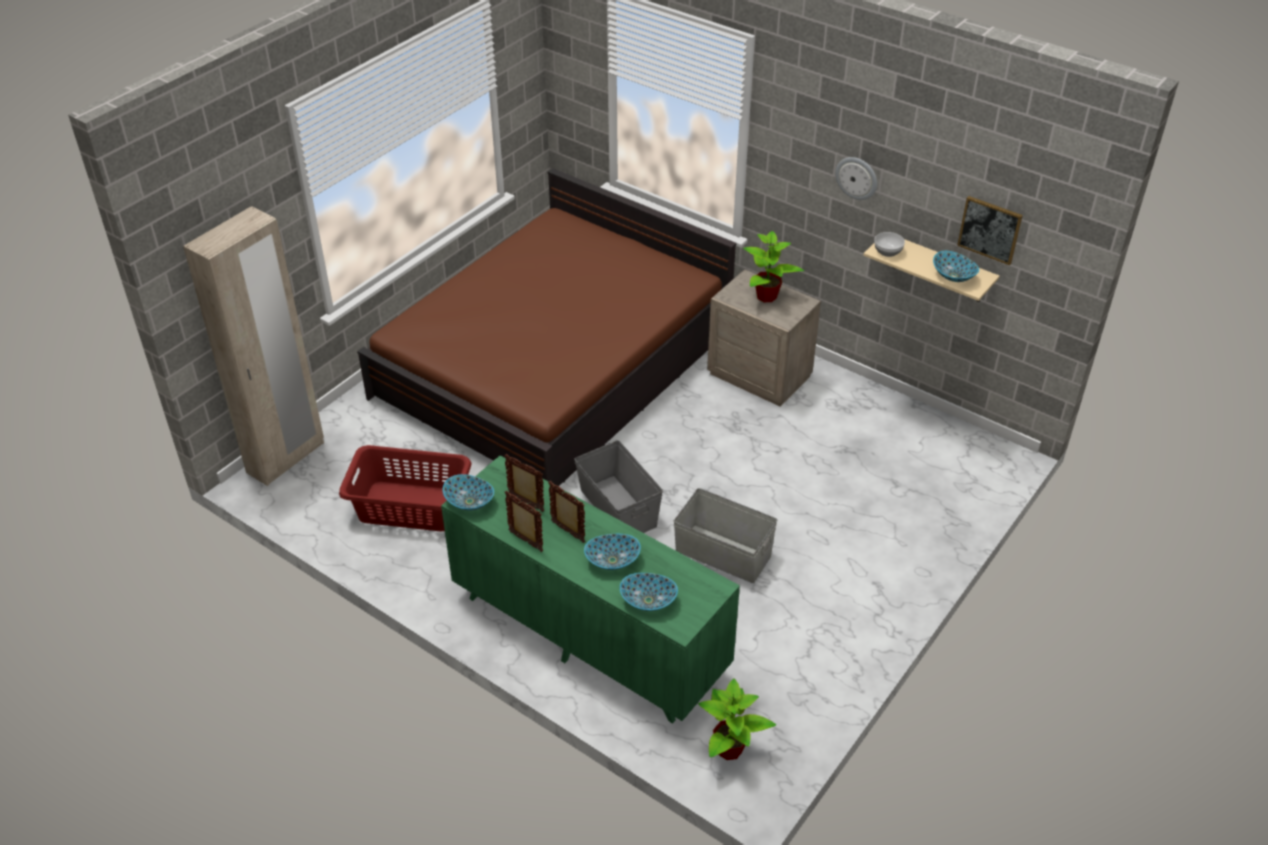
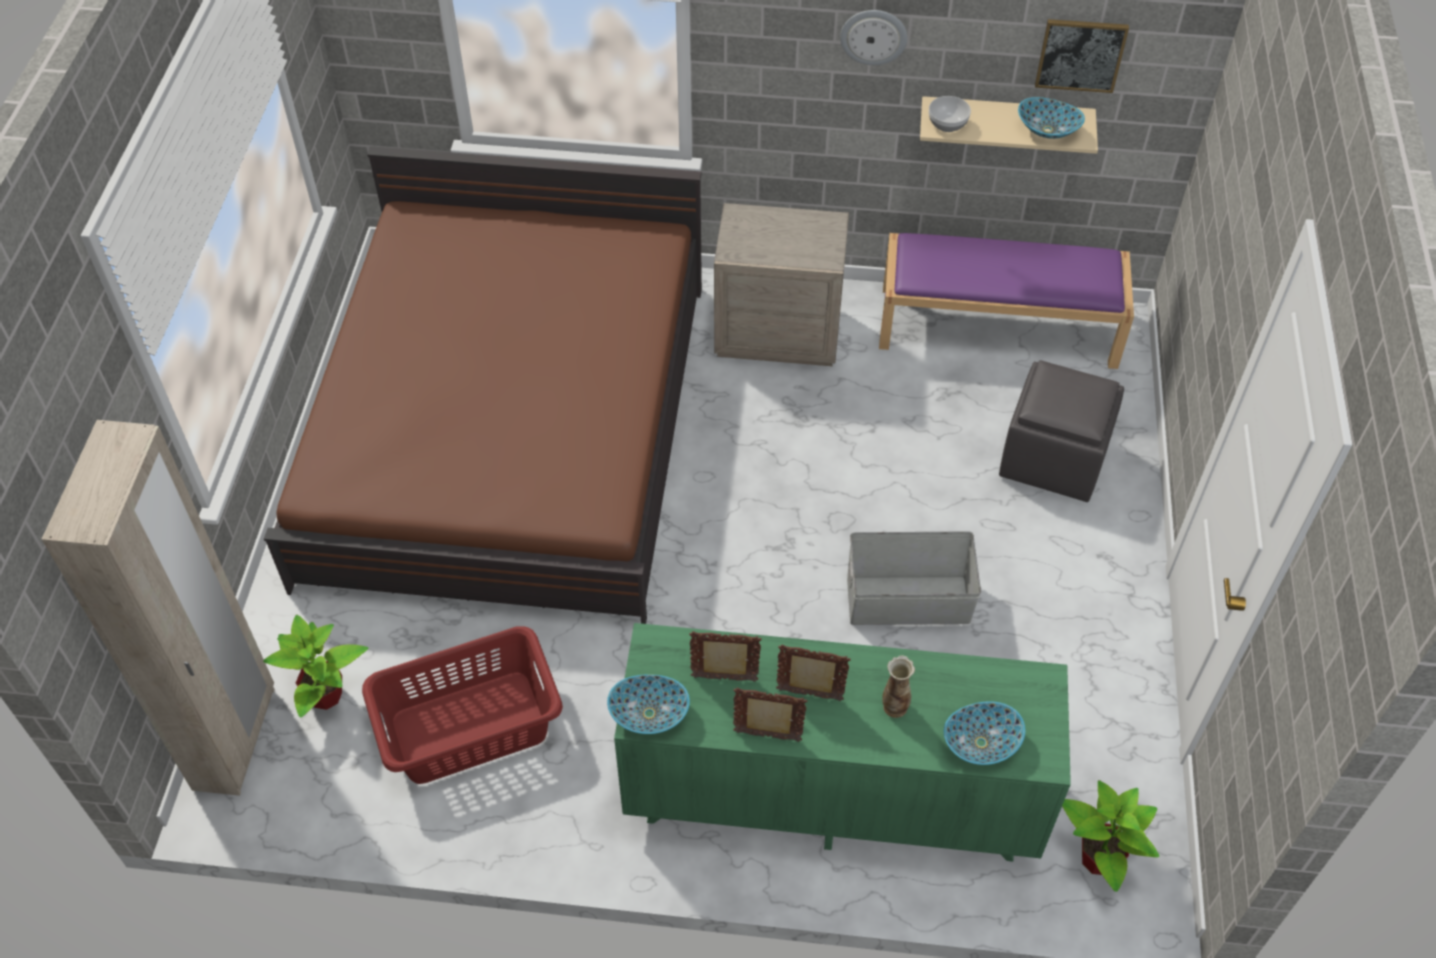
camera: 30 degrees left, 10 degrees up
(612, 560) = (894, 708): bowl -> vase
(618, 507) = (739, 597): grey storage box -> none
(766, 296) = (780, 232): potted plant -> potted plant (326, 696)
(890, 515) = (1054, 457): none -> grey ottoman
(914, 426) = (999, 326): none -> purple bench

